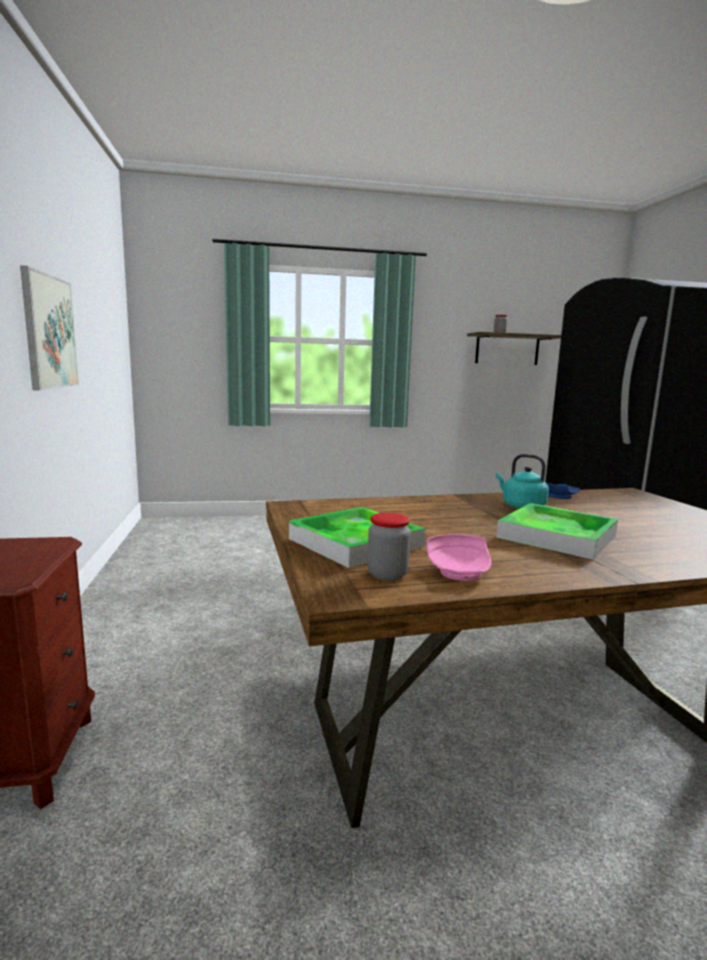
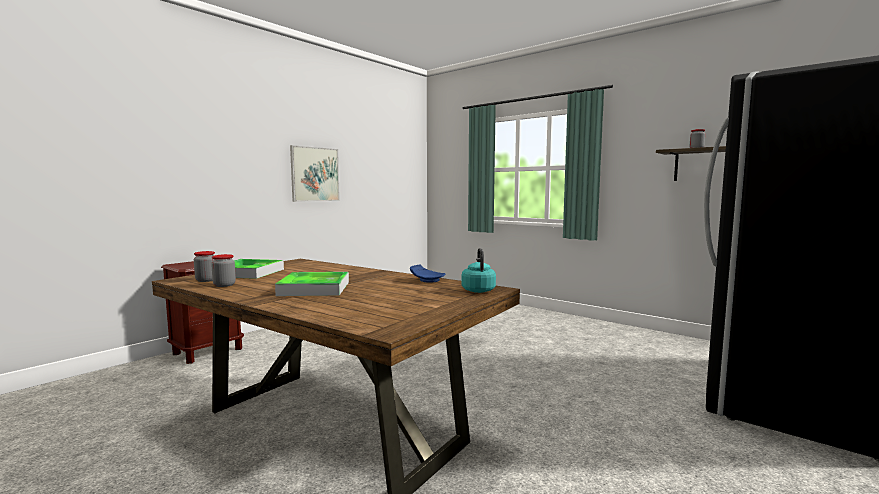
camera: 50 degrees right, 5 degrees down
(460, 571) = (224, 285): pink plate -> jar
(521, 506) = (378, 279): turquoise kettle -> turquoise kettle (478, 290)

